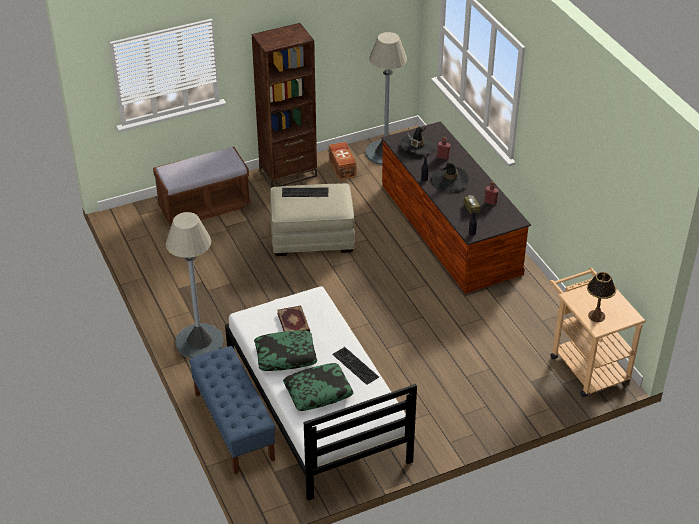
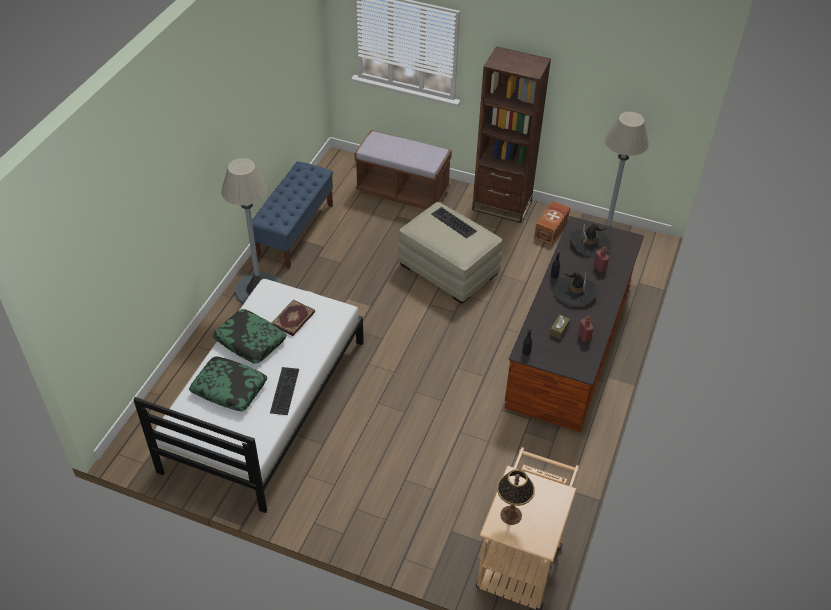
camera: 45 degrees right, 5 degrees up
(233, 426) = (191, 372): blue bench -> blue bench (295, 230)

